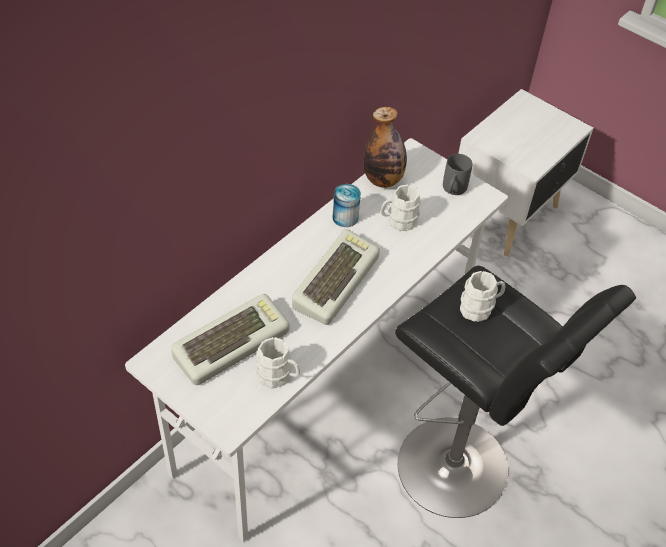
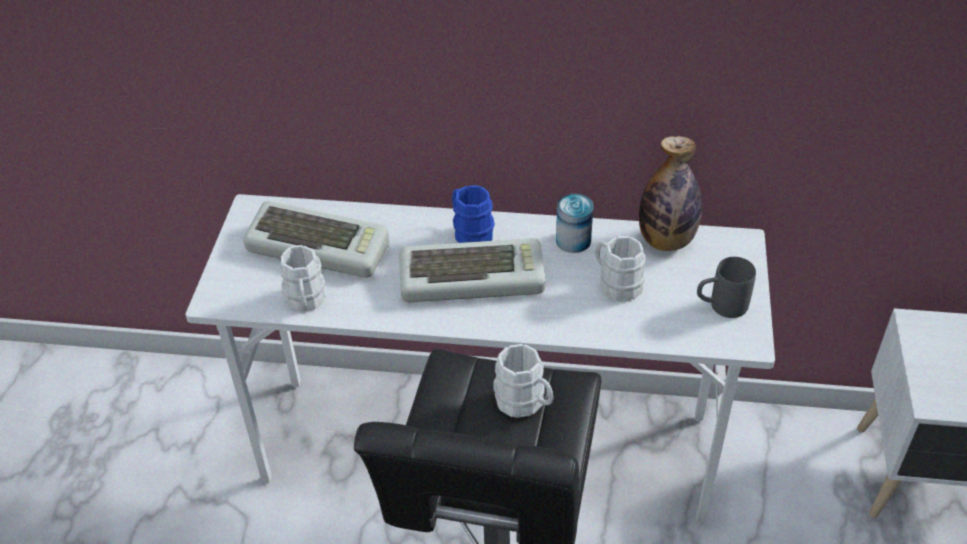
camera: 60 degrees right, 5 degrees down
(291, 259) = (470, 231): none -> blue mug

